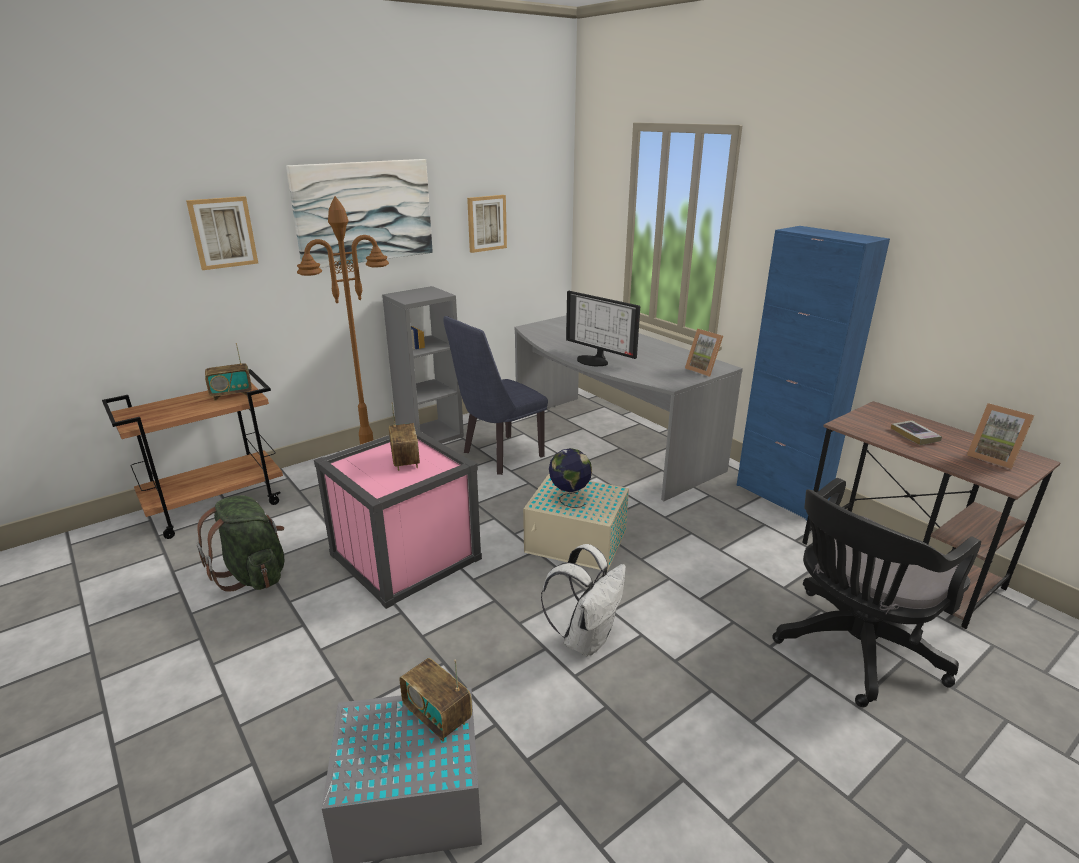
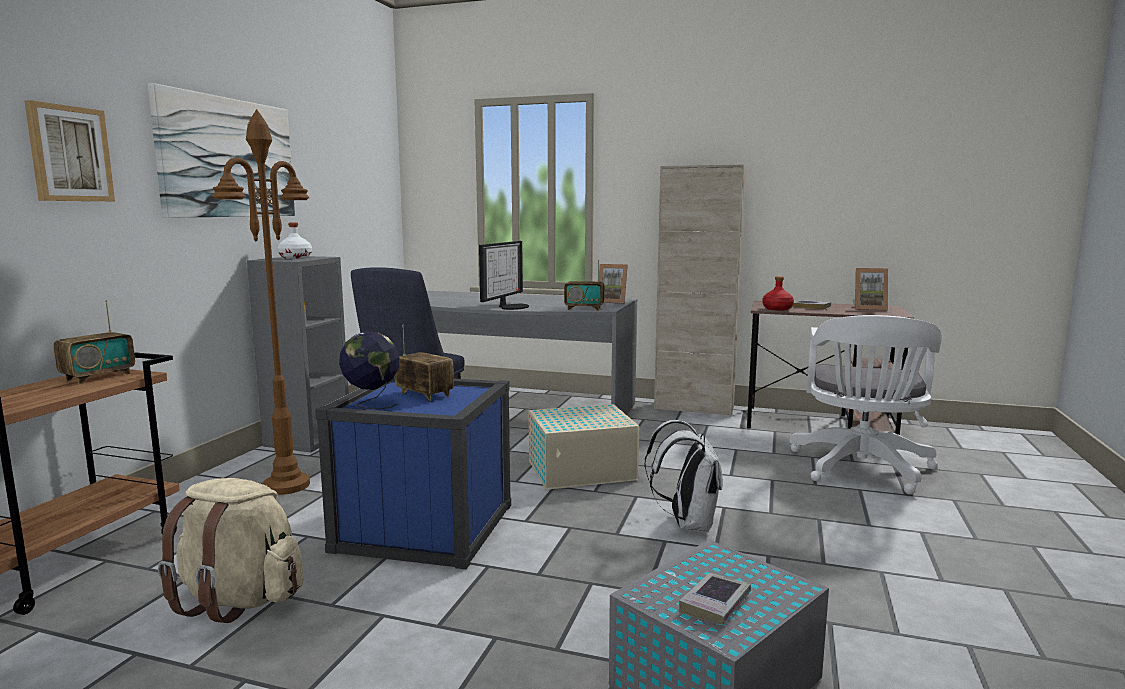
camera: 35 degrees left, 15 degrees down
(254, 574) = (239, 600): green backpack -> beige backpack
(382, 752) = (715, 604): none -> book
(405, 556) = (424, 527): pink storage box -> blue storage box
(421, 293) = (295, 257): none -> white bottle
(437, 716) = (717, 565): radio -> radio (584, 309)
(486, 223) = (336, 192): picture -> none
(569, 499) = (576, 419): globe -> globe (372, 404)
(595, 360) = (511, 306): monitor -> monitor turned 75 degrees counterclockwise
(781, 496) = (694, 408): blue cabinet -> beige cabinet
(852, 650) = (861, 470): black office chair -> white office chair
(862, 429) = (777, 309): none -> red bottle

